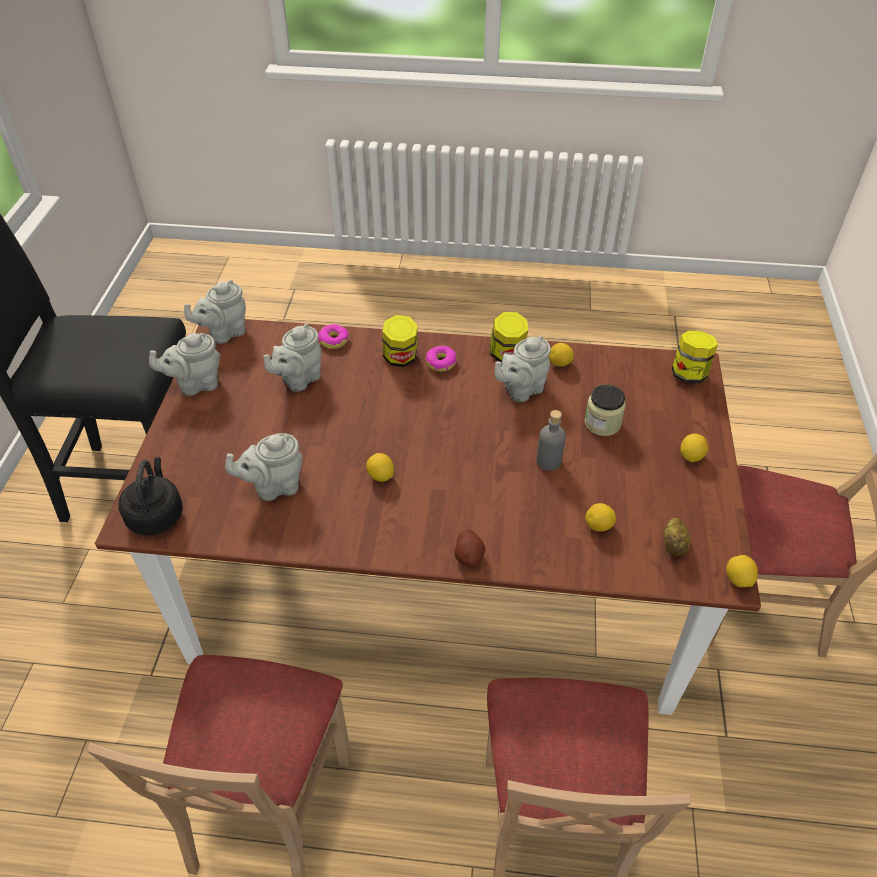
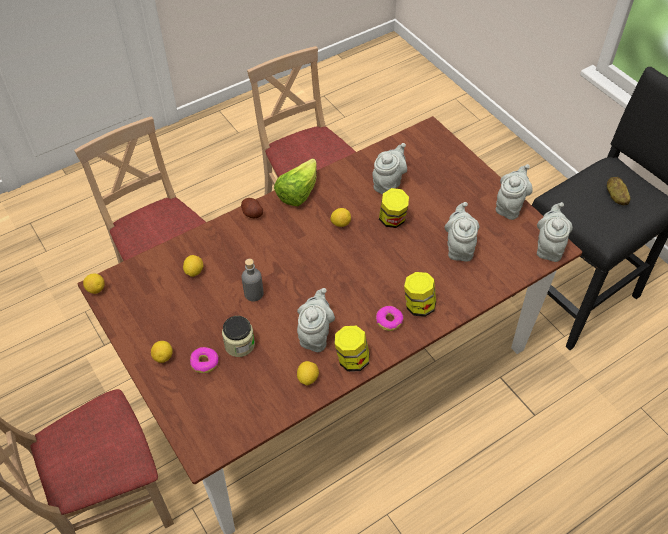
camera: 140 degrees right, 5 degrees up
(156, 514) = (424, 140): black kettle -> none
(334, 340) = (477, 290): donut -> donut (205, 363)
(387, 546) = (298, 193): none -> lettuce
(674, 545) = (143, 287): potato -> potato (615, 197)
(689, 374) = (203, 436): jar -> jar (392, 220)

